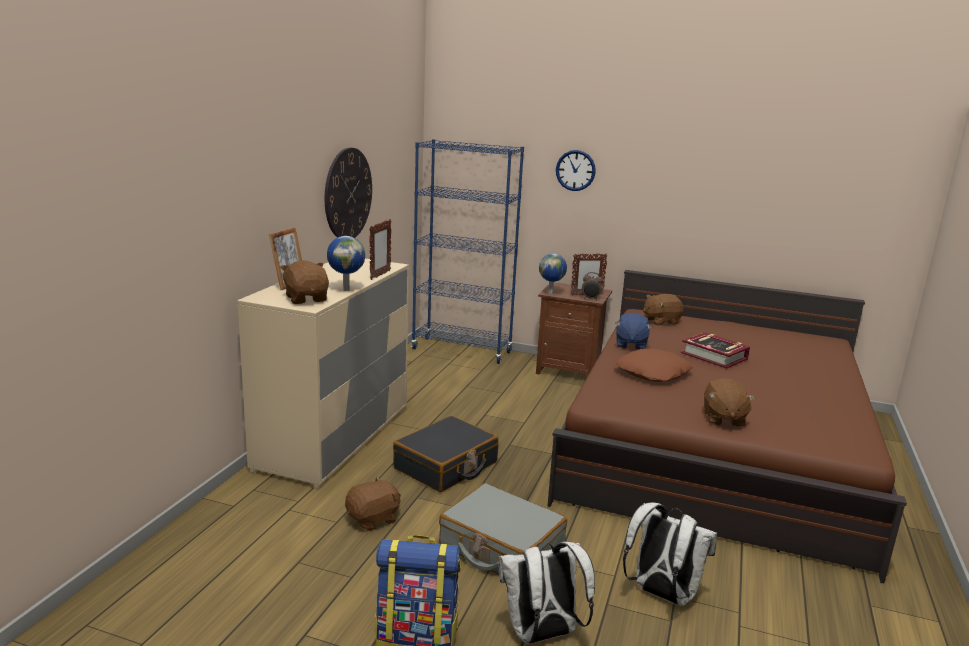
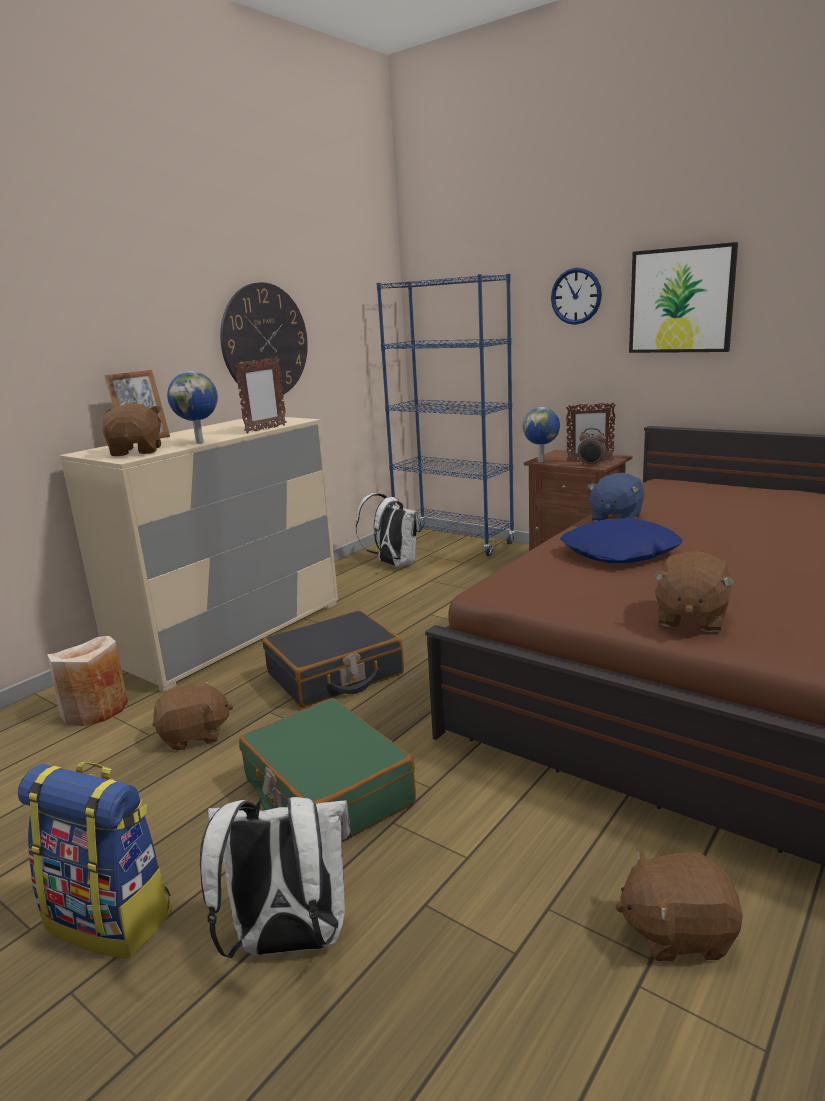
camera: 20 degrees right, 0 degrees up
(272, 506) = (95, 709): none -> beige vase
(501, 548) = (327, 792): grey suitcase -> green suitcase
(653, 184) = (681, 300): none -> picture
(653, 373) = (620, 553): brown pillow -> blue pillow
(661, 321) = (686, 491): brown plush toy -> brown plush toy (677, 932)
(661, 594) = (525, 900): white backpack -> white backpack (393, 564)
(714, 356) = (739, 532): book -> none

